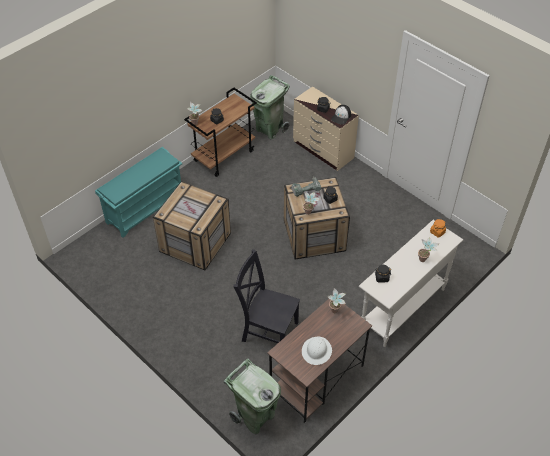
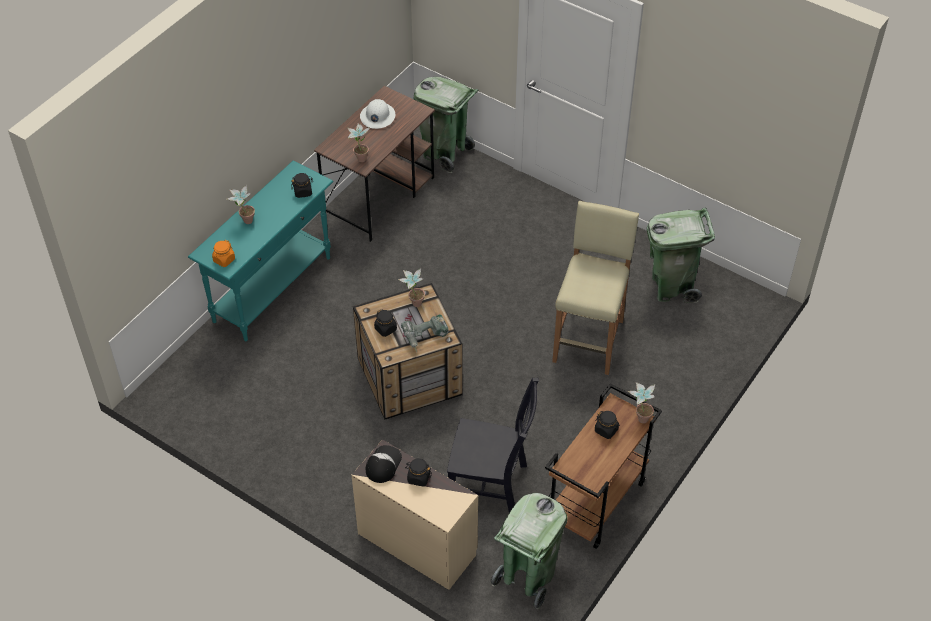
camera: 170 degrees right, 0 degrees up
(124, 270) = (672, 286): none -> green trash can
(145, 208) = (688, 383): turquoise shoe rack -> none
(194, 242) = (589, 340): crate -> beige stool
(267, 330) = (451, 239): black chair -> black chair (492, 485)
(402, 308) = (273, 289): white console table -> turquoise console table

